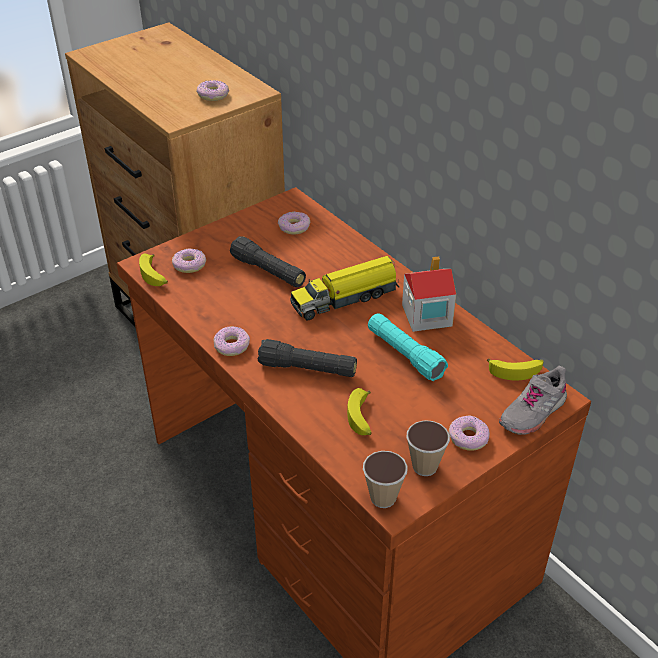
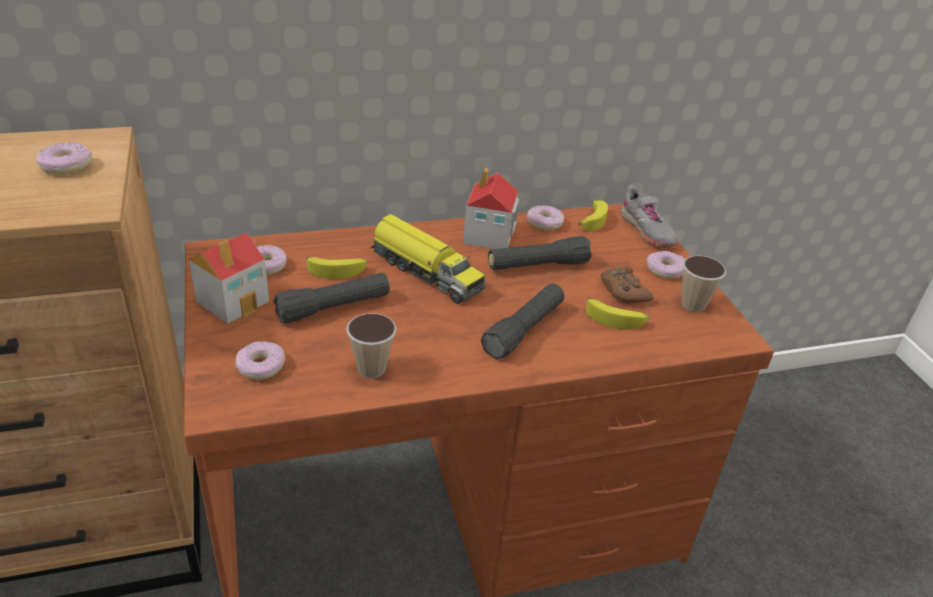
camera: 70 degrees left, 5 degrees down
(154, 275) = (254, 404): banana -> banana (337, 270)
(232, 346) = (450, 373): donut -> donut (544, 223)
(246, 230) = (233, 301): none -> toy house
(346, 298) = (425, 271): toy truck -> toy truck turned 45 degrees counterclockwise
(383, 498) = (726, 340): cup -> cup (371, 368)
(405, 354) = (537, 266): turquoise flashlight -> black flashlight
(408, 415) = (623, 291): none -> brown game controller

